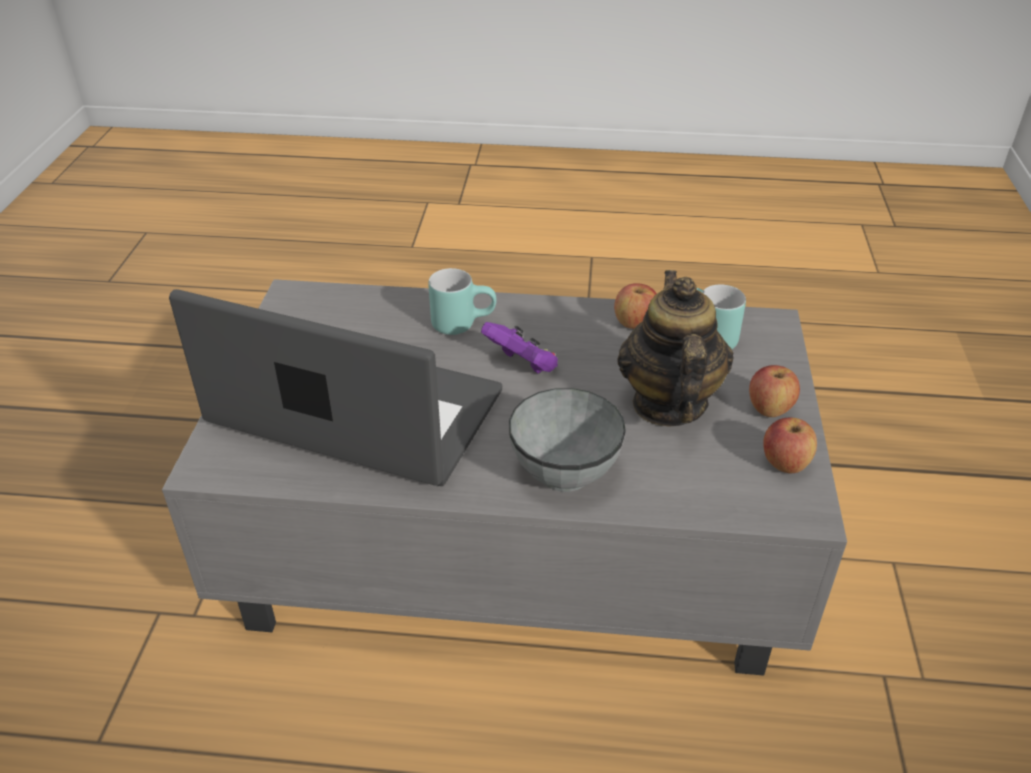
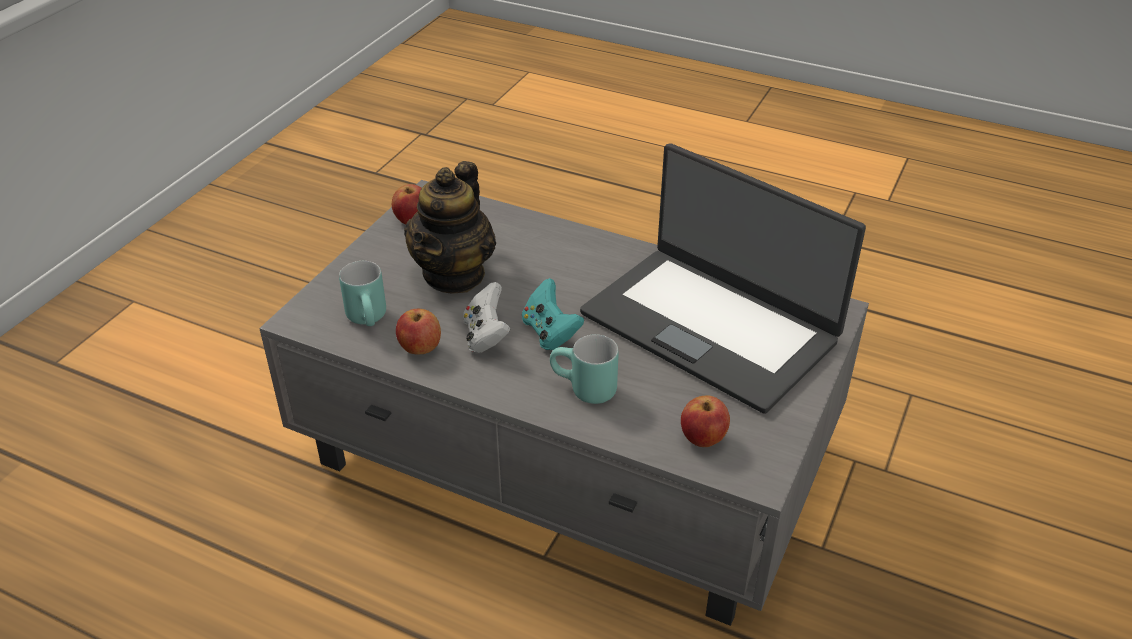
camera: 160 degrees left, 0 degrees up
(522, 365) = (550, 333): purple game controller -> turquoise game controller
(564, 474) = (567, 247): grey bowl -> none
(583, 348) = (486, 336): none -> white game controller
(769, 409) = (383, 254): apple -> apple (703, 438)

